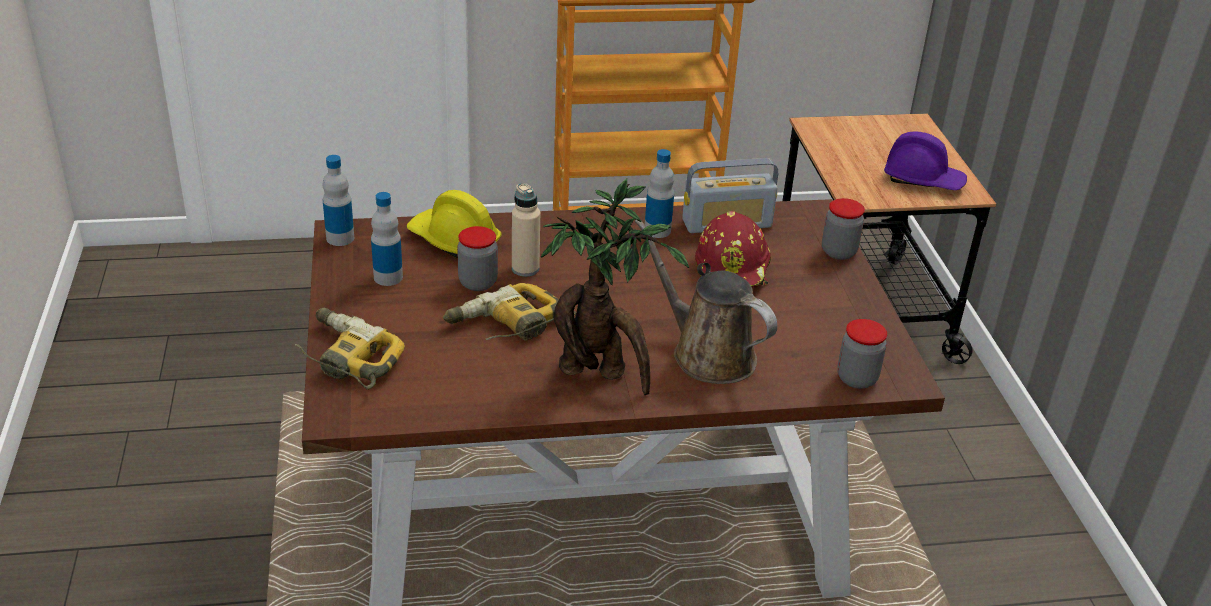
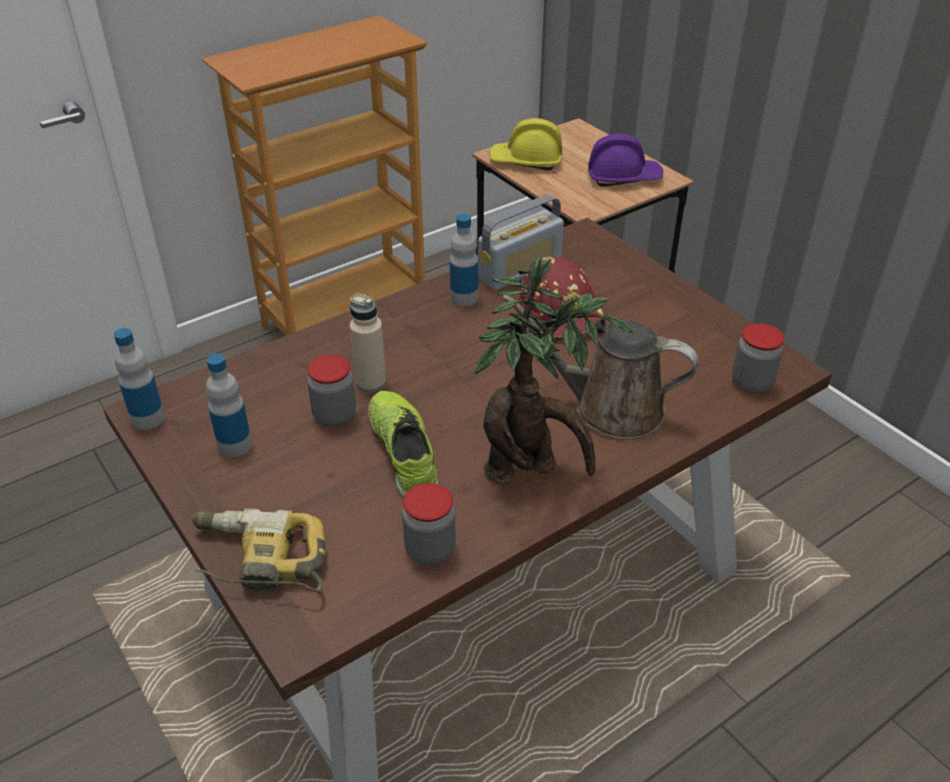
camera: 25 degrees left, 5 degrees up
(453, 241) = (274, 378): yellow hard hat -> yellow hard hat (526, 161)
(510, 326) = (404, 452): power drill -> shoe
(838, 252) = (635, 265): jar -> jar (430, 550)

